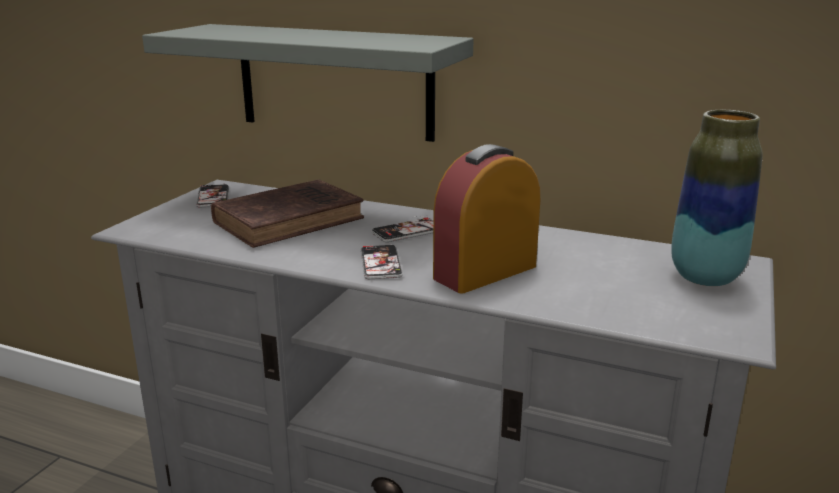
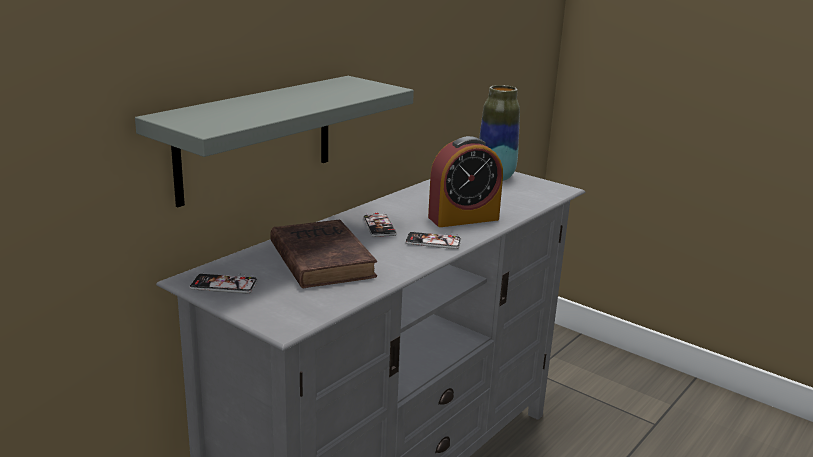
camera: 75 degrees left, 0 degrees up
(485, 272) = (463, 218): alarm clock -> alarm clock turned 90 degrees counterclockwise

